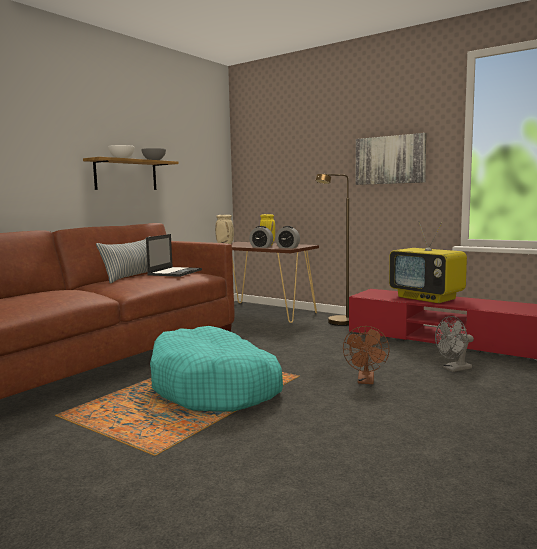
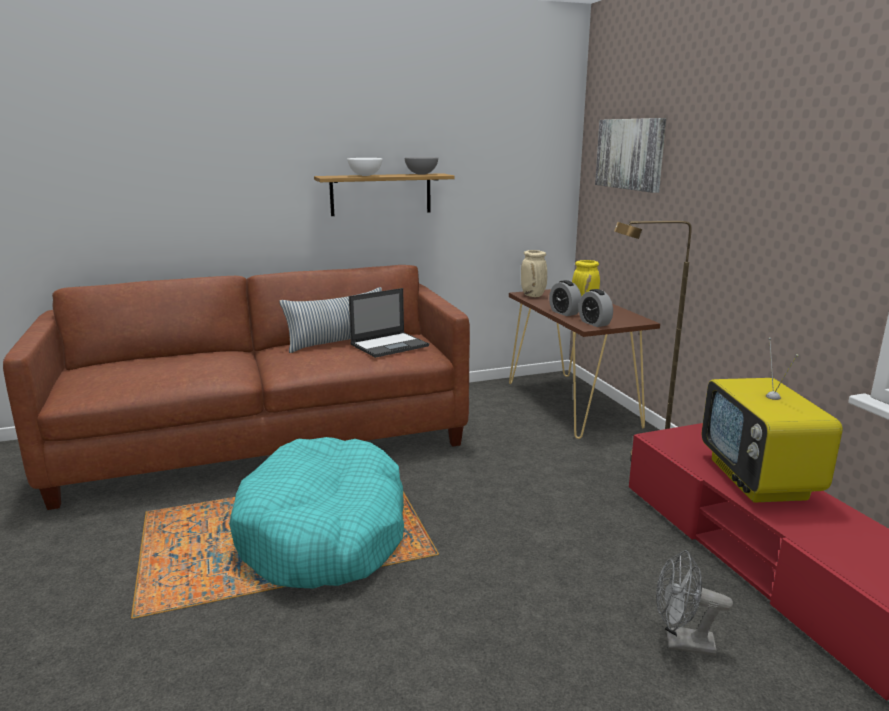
camera: 35 degrees right, 10 degrees up
(366, 381) = (507, 605): brown fan -> none
(390, 160) = (781, 199): picture -> picture (630, 154)

